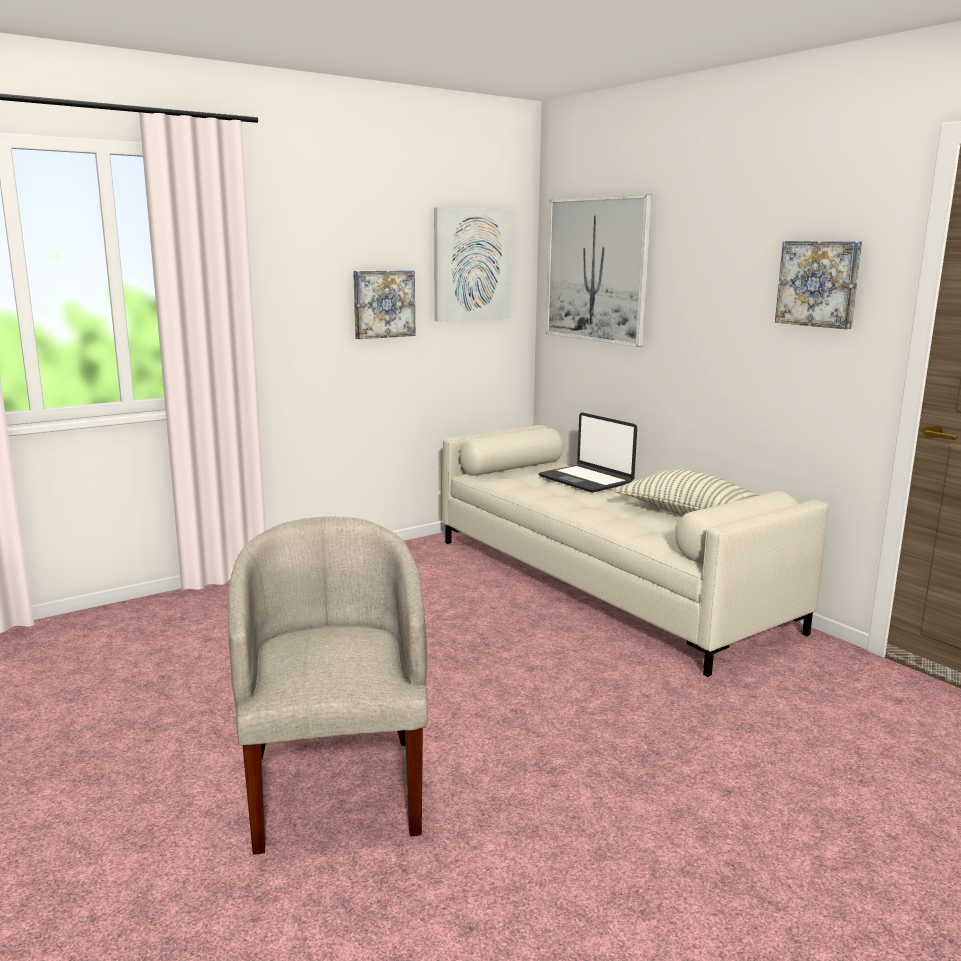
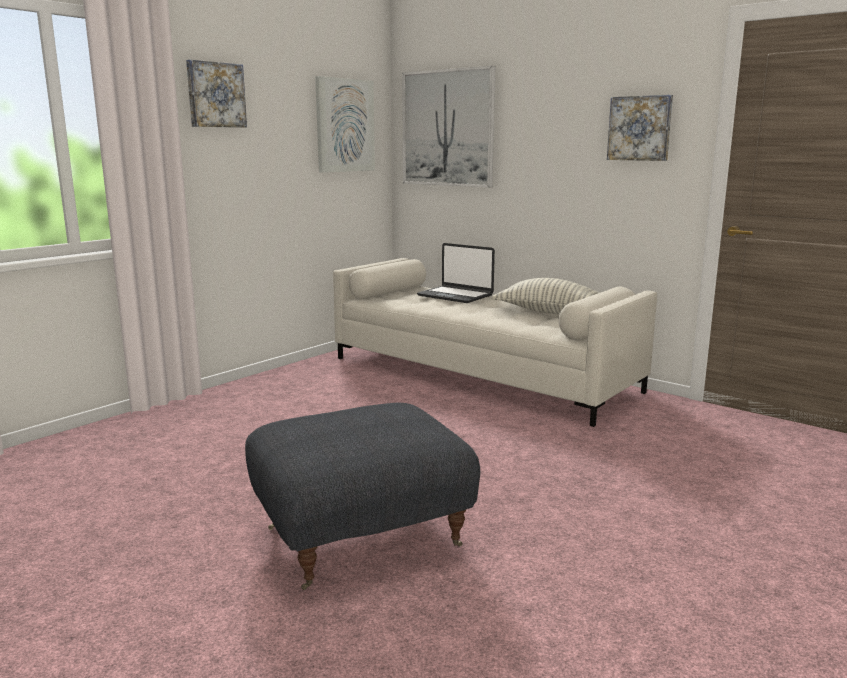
camera: 15 degrees left, 0 degrees up
(335, 786) = (361, 535): beige armchair -> grey ottoman
(383, 303) = (279, 157): picture -> picture (215, 95)

